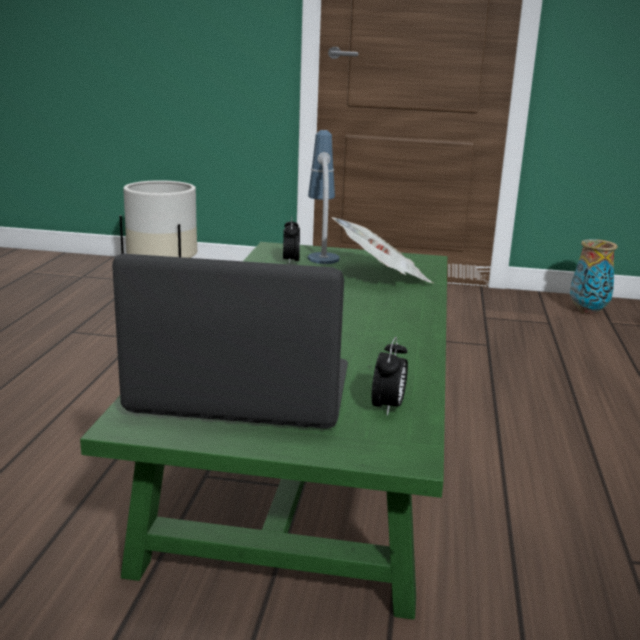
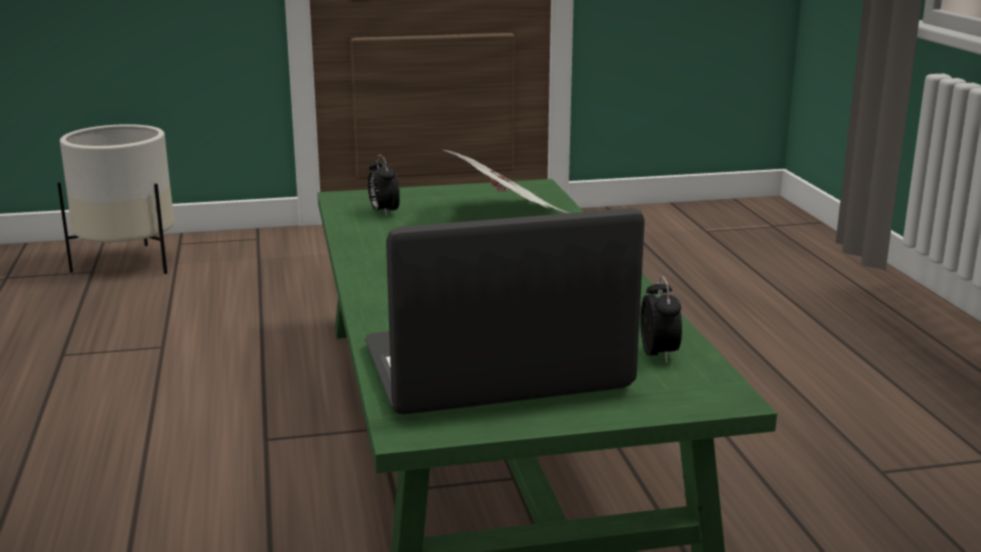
camera: 20 degrees left, 0 degrees up
(321, 253) = (408, 196): table lamp -> none
(587, 311) = (674, 222): vase -> none

